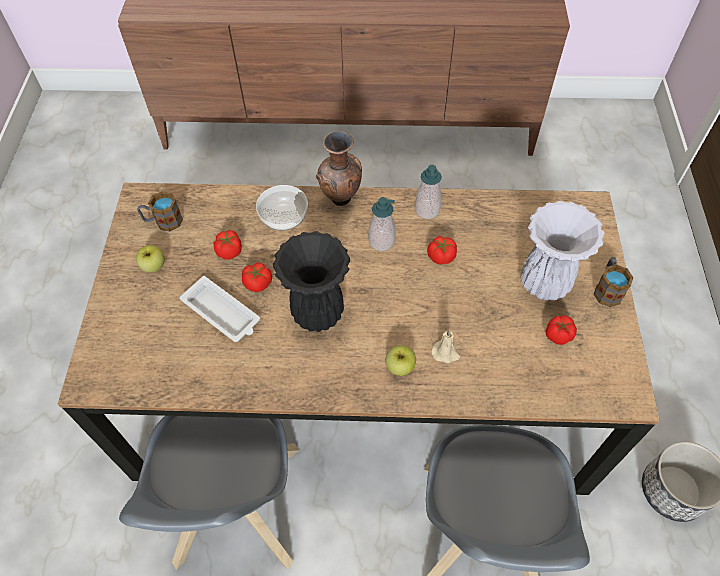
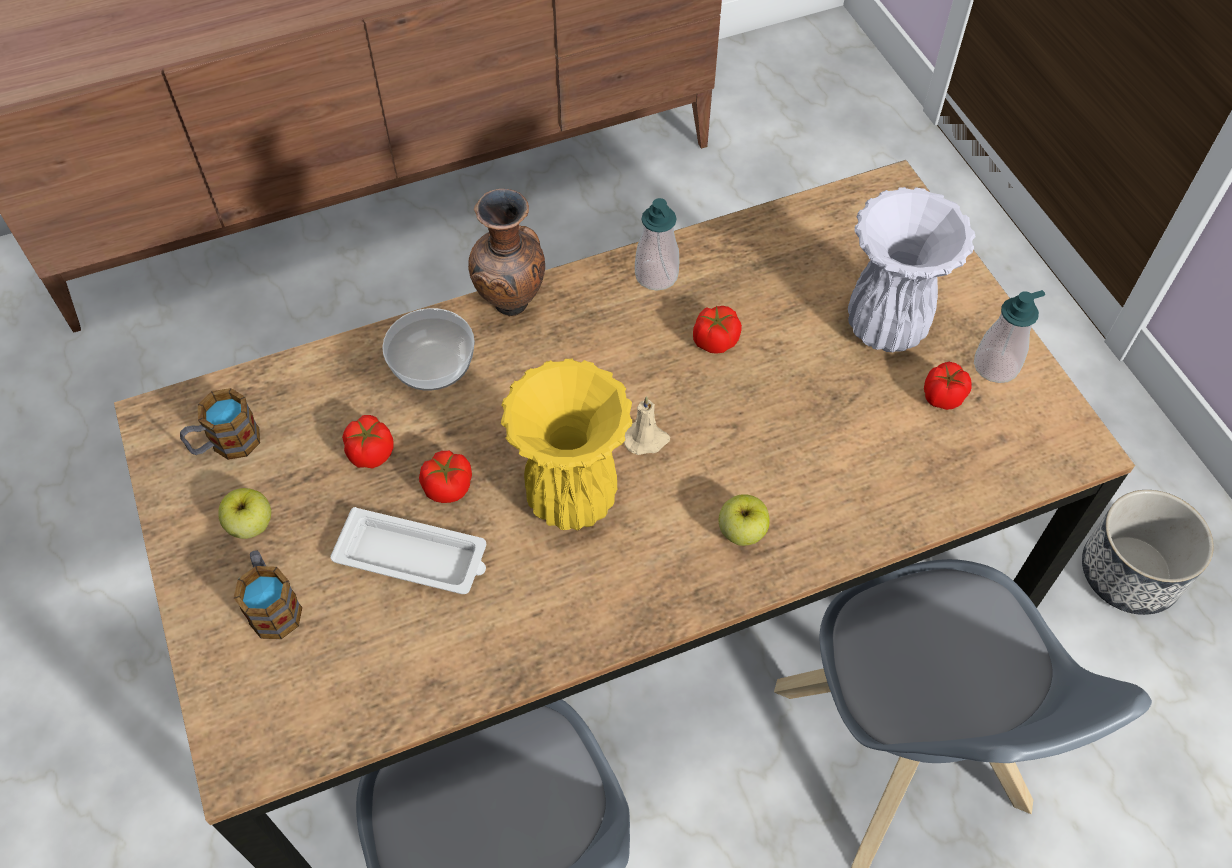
camera: 25 degrees left, 0 degrees up
(318, 312) = (571, 497): black vase -> yellow vase
(381, 241) = (611, 349): soap dispenser -> soap dispenser (995, 366)
(446, 353) = (798, 484): beige candle -> beige candle (646, 439)
(607, 289) = (975, 304): mug -> mug (273, 605)

